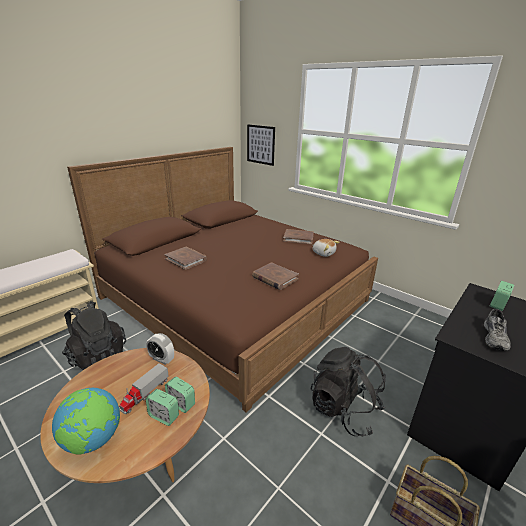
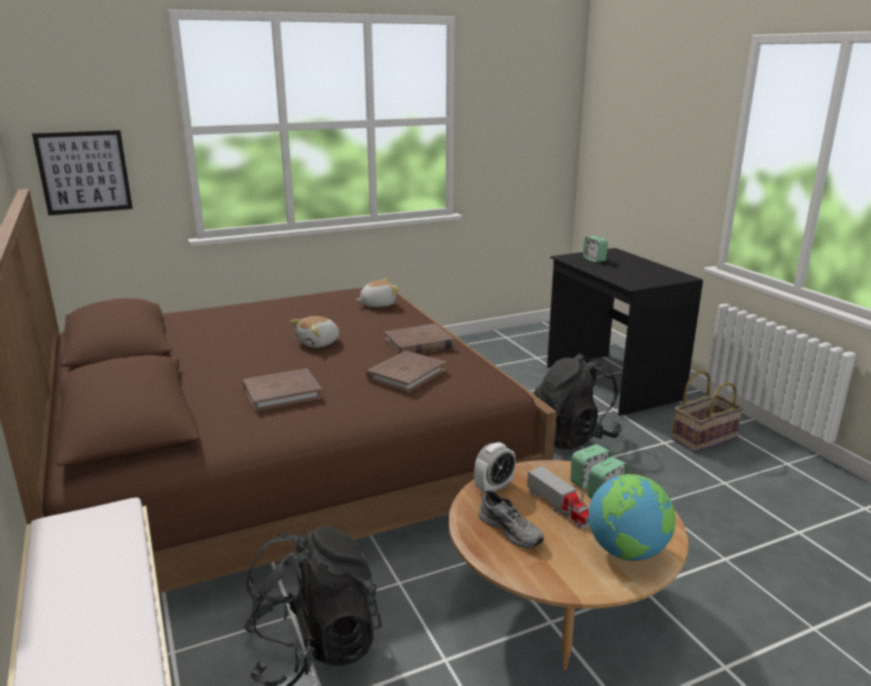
camera: 65 degrees left, 5 degrees down
(250, 252) = (319, 343): none -> plush toy
(298, 238) = (310, 306): brown book -> brown book (406, 375)
(496, 338) = (640, 274): grey shoe -> grey shoe (512, 529)

